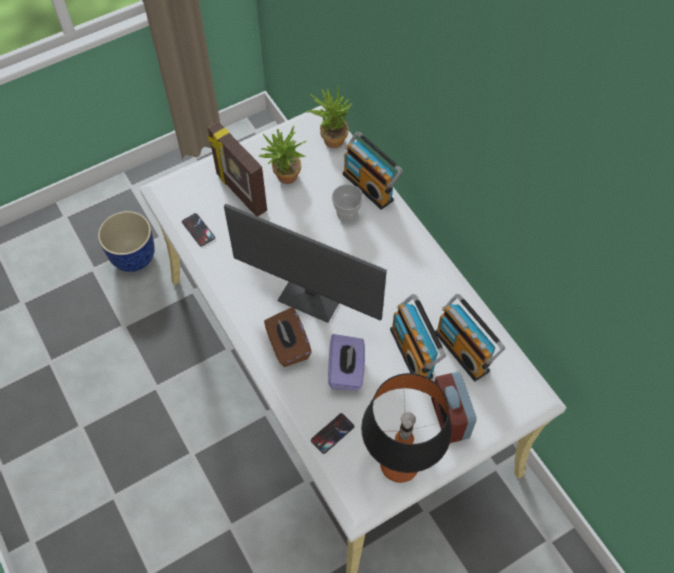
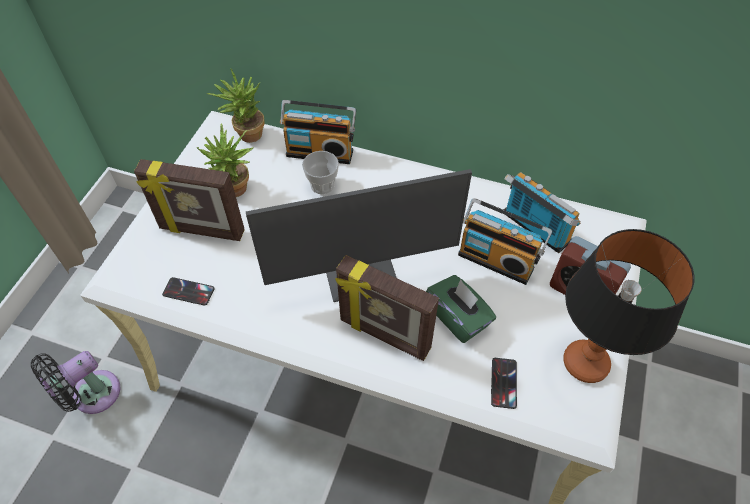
camera: 40 degrees left, 5 degrees down
(134, 258) = (91, 395): planter -> black fan
(288, 346) = (384, 335): brown tissue box -> picture frame
(346, 371) = (458, 318): purple tissue box -> green tissue box
(464, 350) = (533, 229): radio -> radio turned 150 degrees counterclockwise

